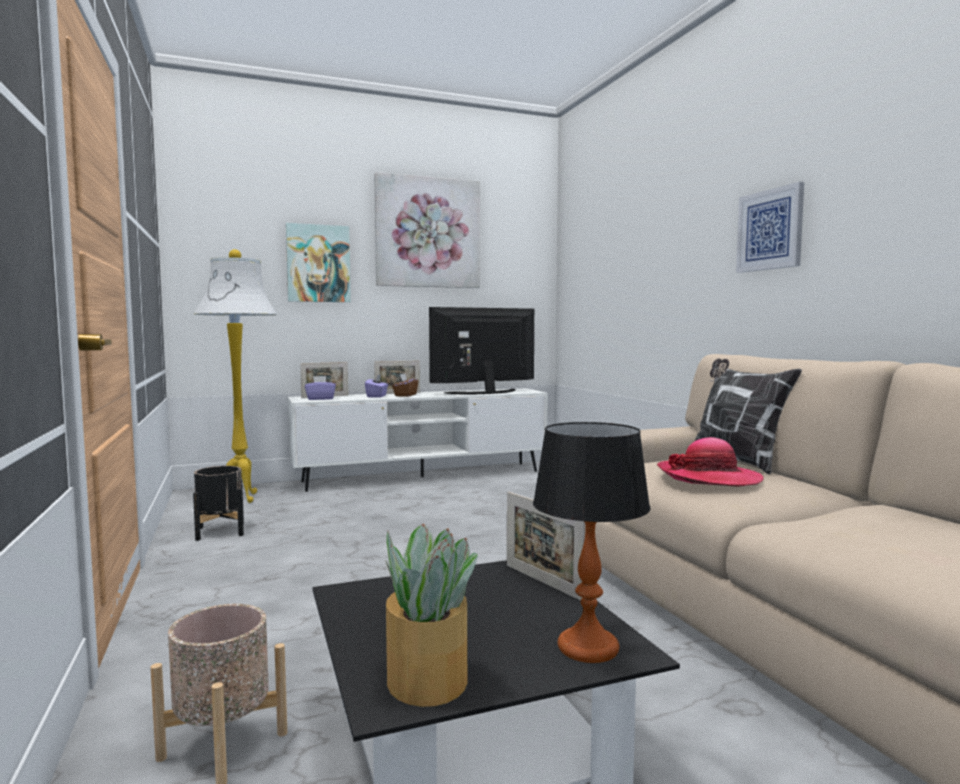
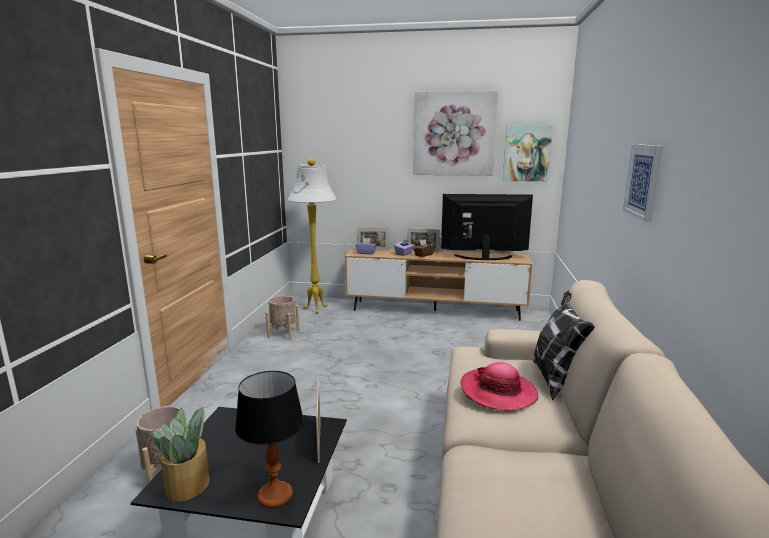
camera: 30 degrees right, 10 degrees up
(220, 531) = (283, 334): black planter -> beige planter
(318, 263) = (374, 159): picture -> picture (526, 153)
(422, 476) = (434, 310): white tv stand -> brown tv stand

